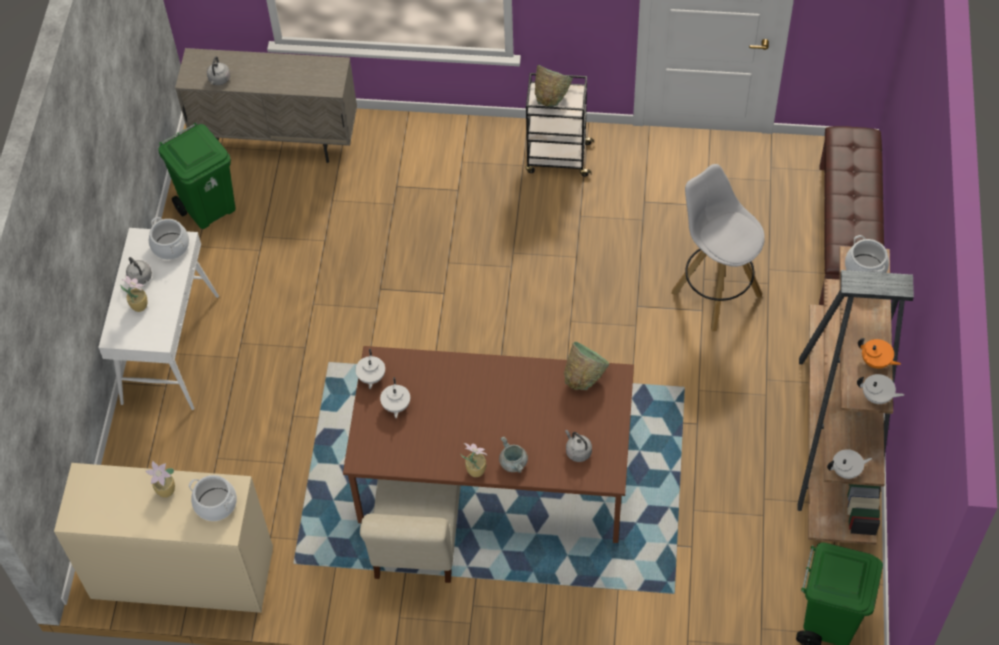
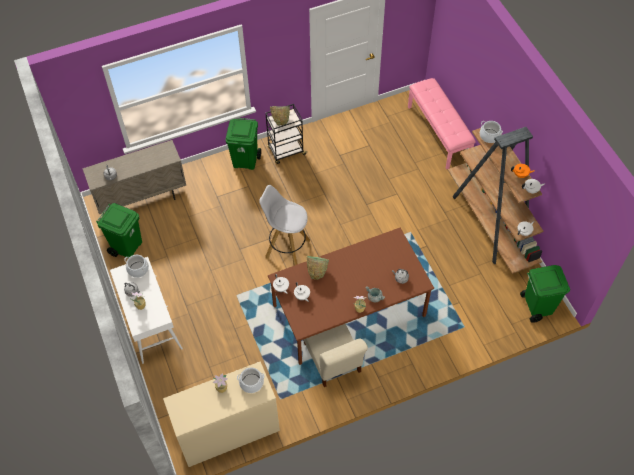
camera: 30 degrees left, 0 degrees up
(480, 146) = (246, 161): none -> green trash can
(584, 376) = (381, 242): green bowl -> green bowl (316, 271)
(715, 292) = (397, 183): white stool -> white stool (287, 248)
(846, 236) = (438, 133): brown bench -> pink bench

